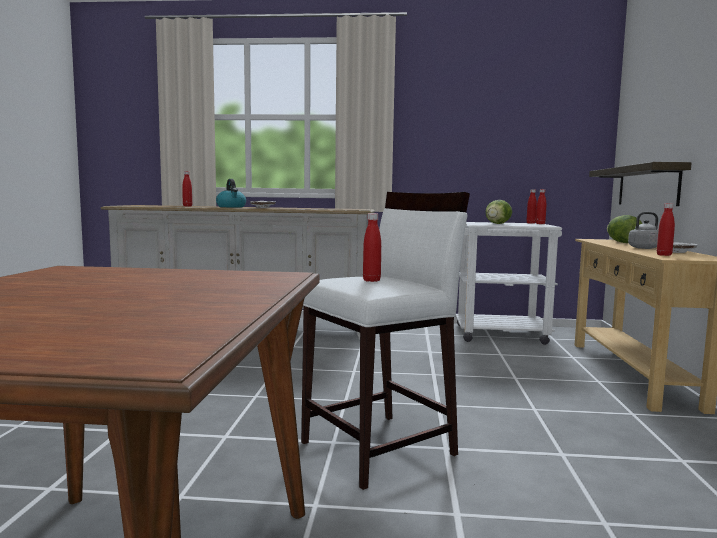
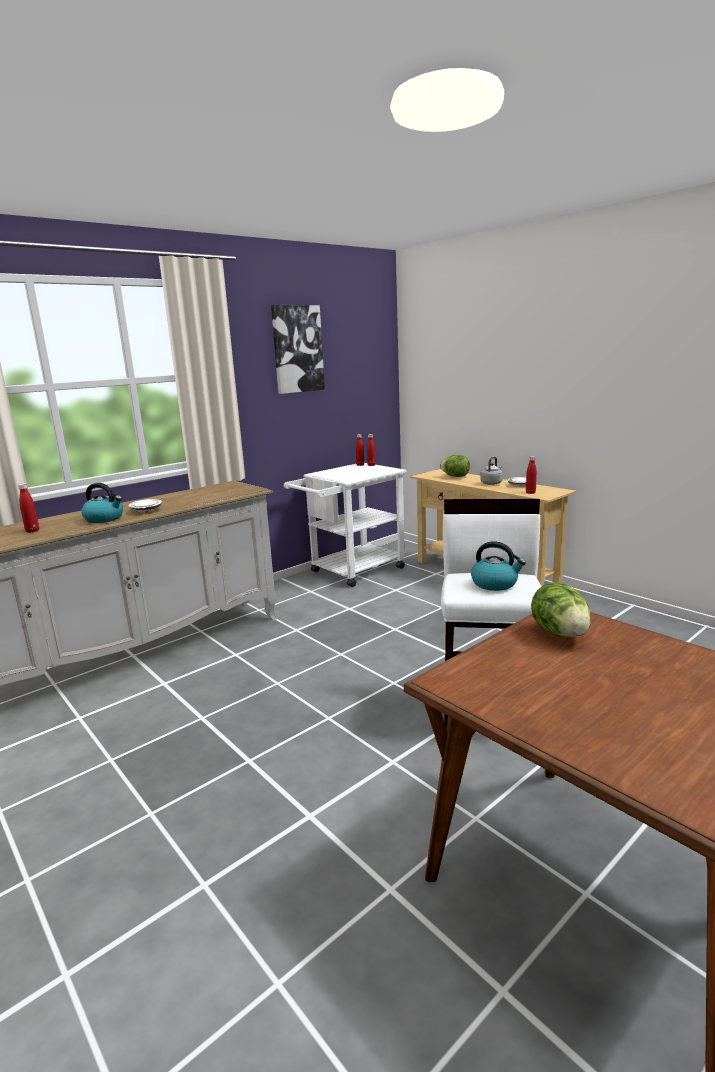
camera: 45 degrees left, 10 degrees up
(371, 280) = (495, 583): red bottle -> kettle
(473, 98) = (297, 349): none -> picture
(497, 224) = (351, 474): lettuce -> lettuce (560, 633)
(647, 186) = (453, 426): shelf -> none

